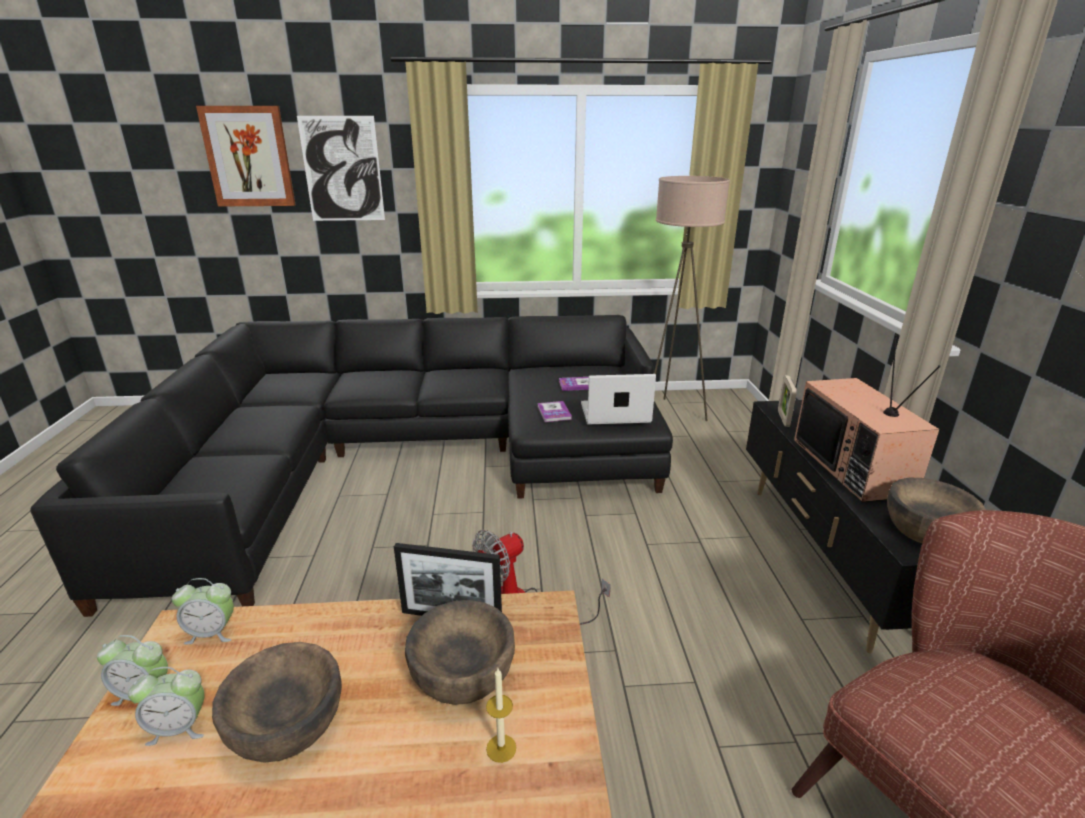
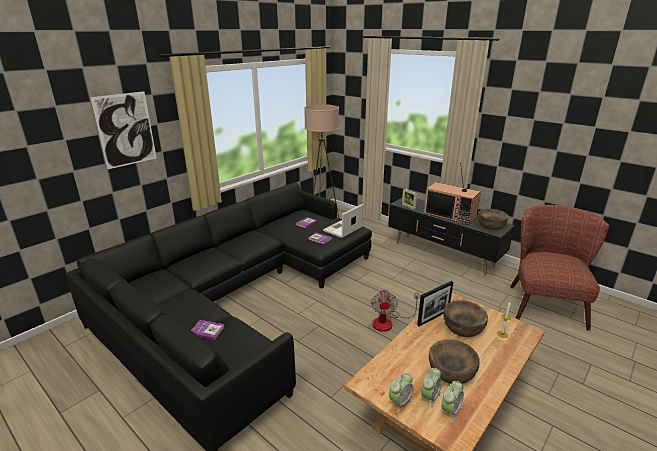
camera: 45 degrees left, 0 degrees up
(212, 633) = (378, 374): alarm clock -> alarm clock (450, 411)
(227, 454) = (207, 330): none -> book
(248, 157) = (53, 132): picture -> none

